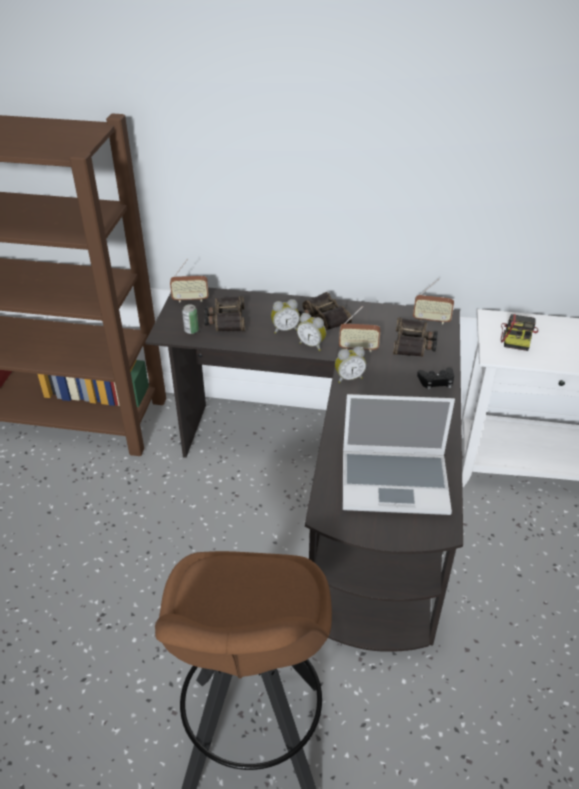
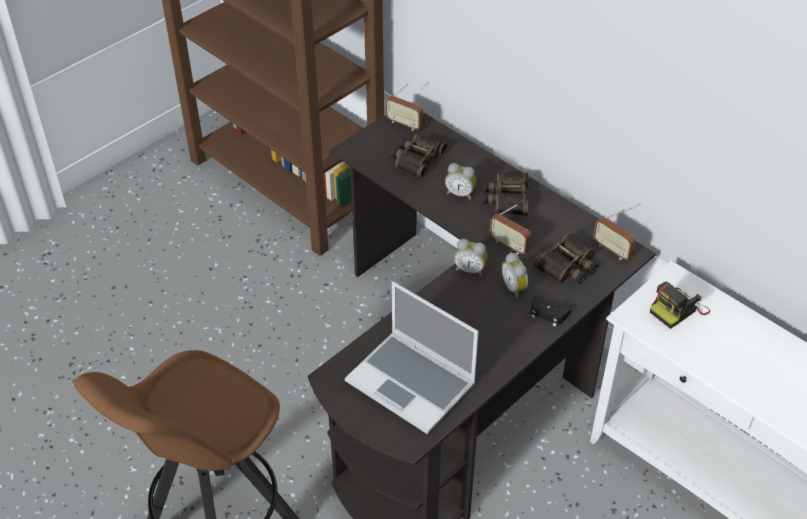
camera: 35 degrees right, 5 degrees up
(191, 330) = (377, 157): can -> none
(312, 345) = (469, 221): alarm clock -> alarm clock (515, 288)

